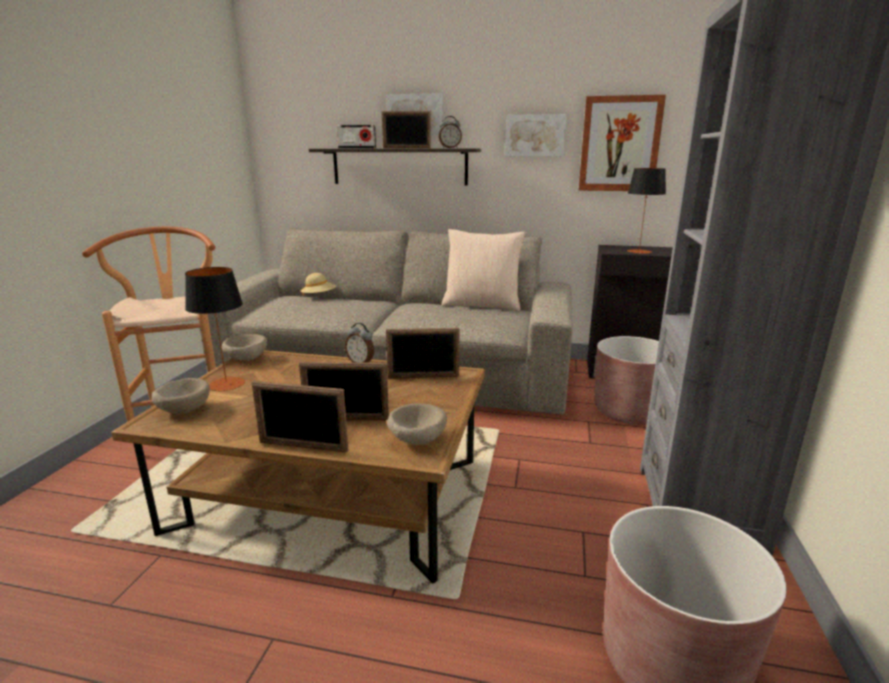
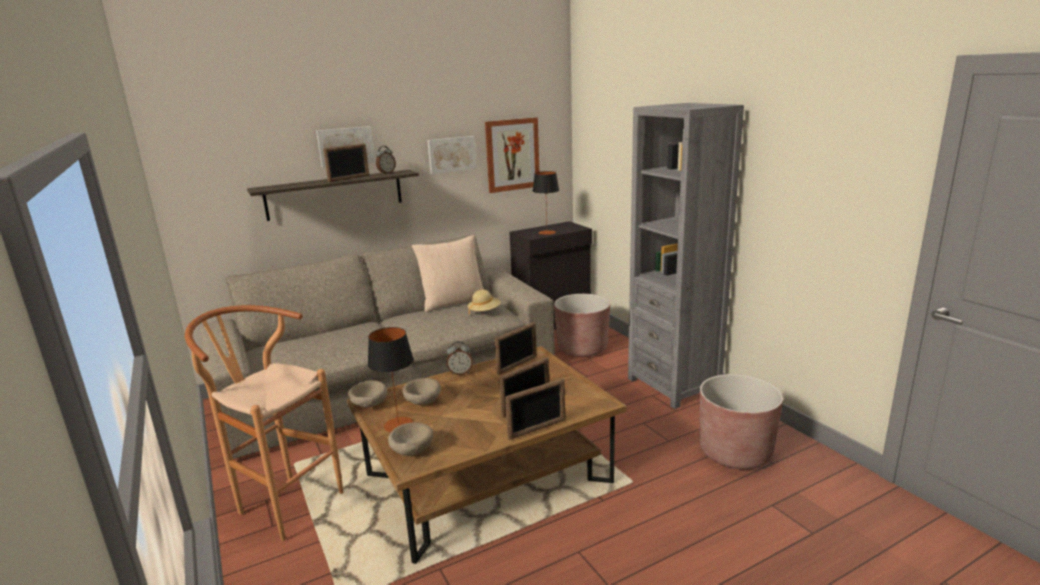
camera: 40 degrees left, 0 degrees up
(319, 297) = (302, 338): beige hat -> beige hat (484, 312)
(357, 148) = (293, 184): radio -> none
(416, 440) = (584, 398): beige bowl -> beige bowl (422, 402)

